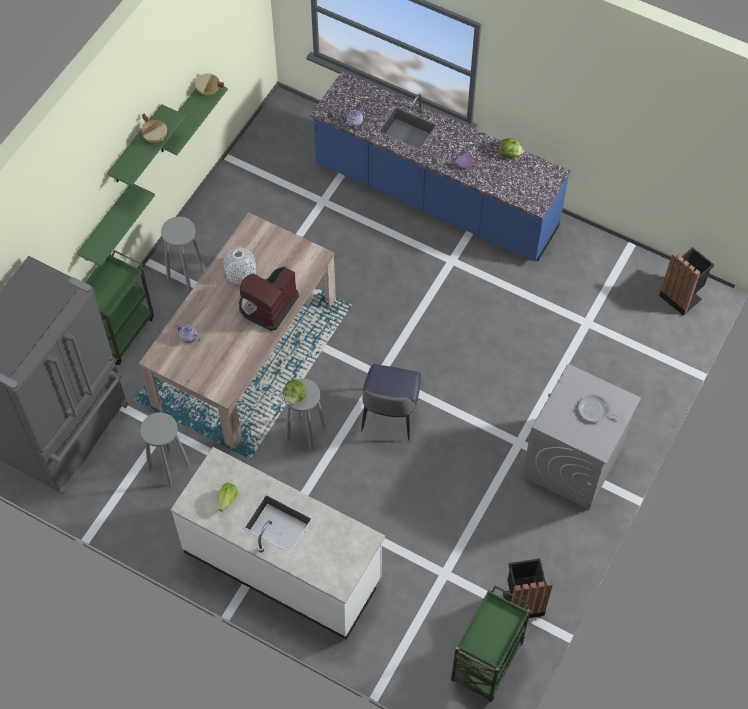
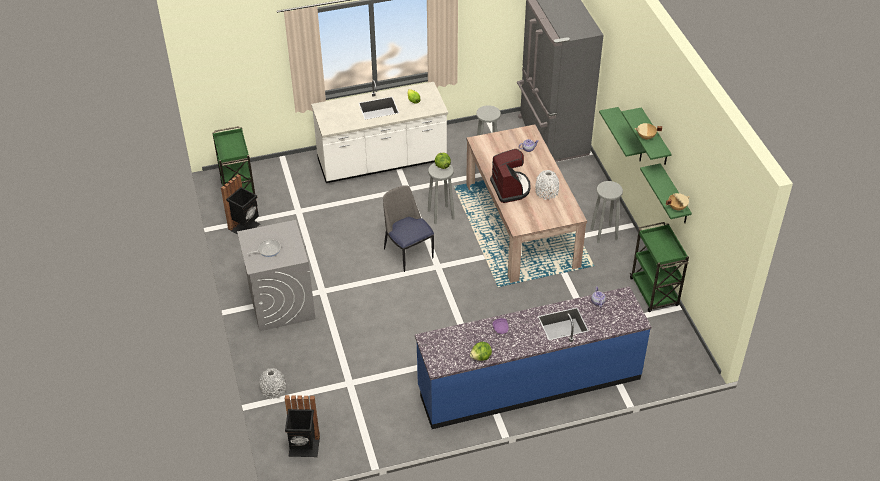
camera: 135 degrees right, 15 degrees down
(121, 331) = (594, 187): green cart -> green cart (654, 293)
(661, 372) = (273, 389): none -> grey vase

